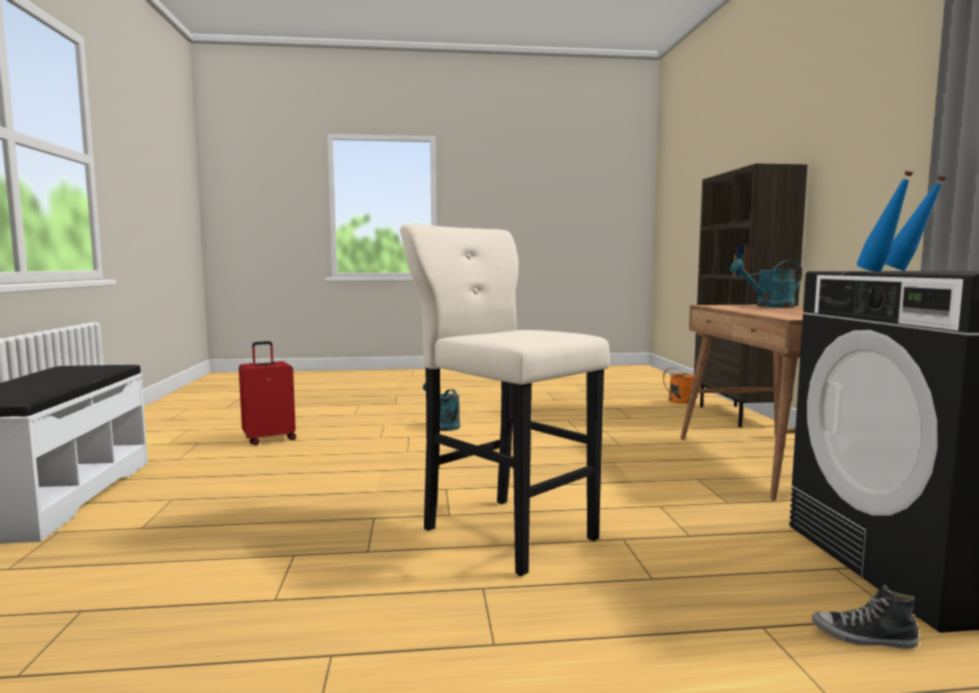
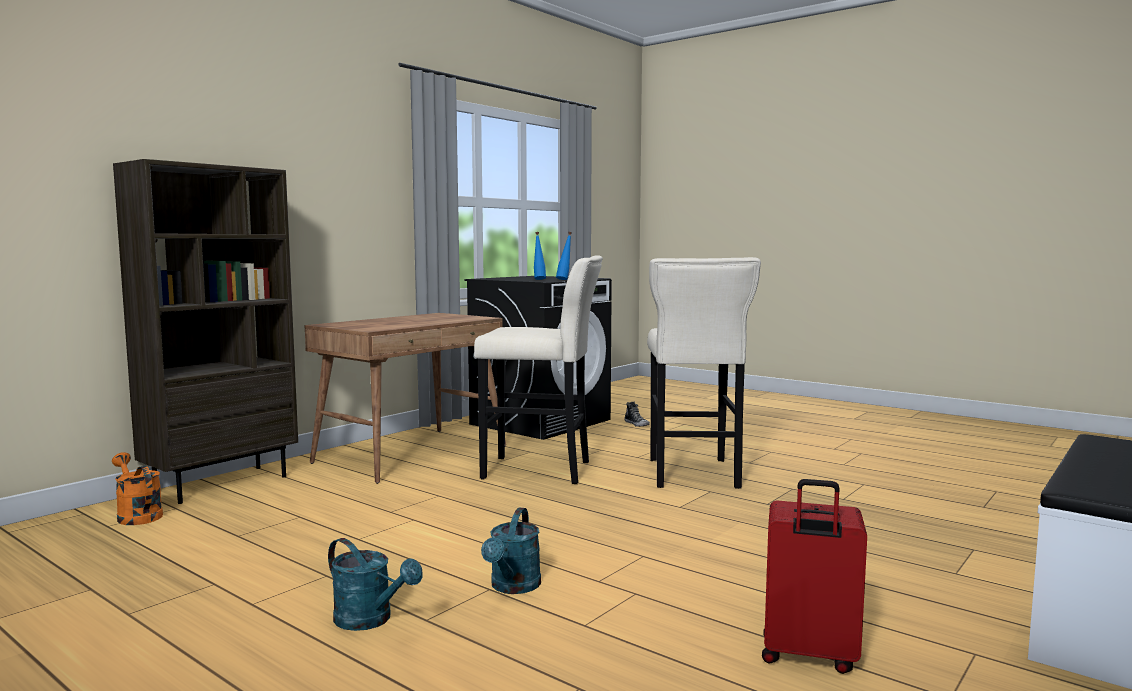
camera: 135 degrees left, 0 degrees up
(636, 484) = (542, 471): none -> beige stool
(768, 306) = (355, 324): turquoise watering can -> turquoise watering can (371, 620)

